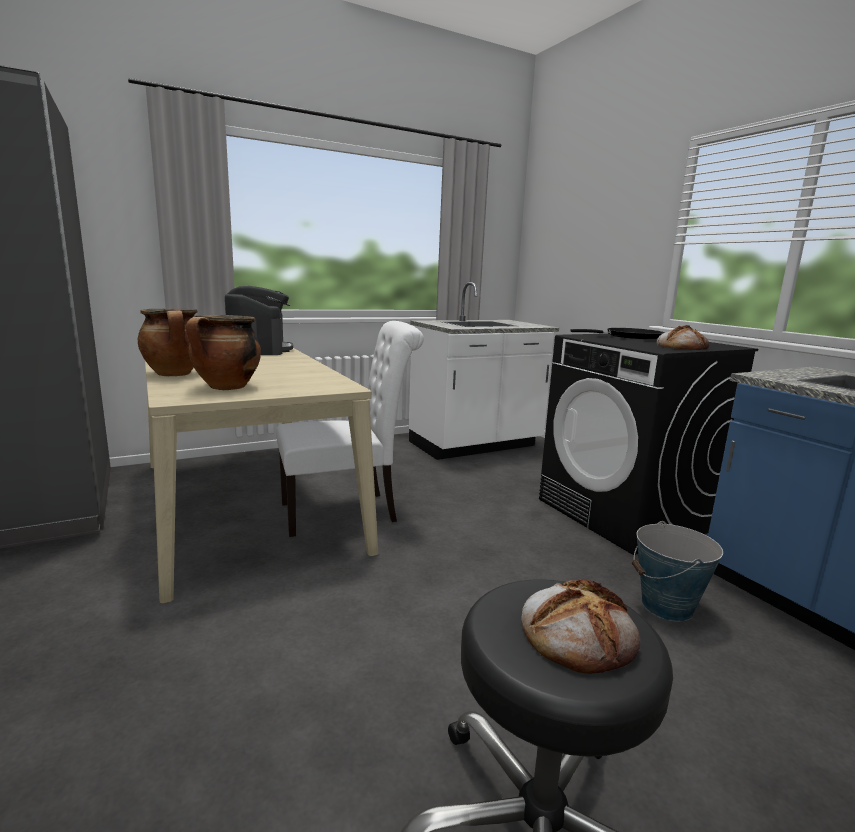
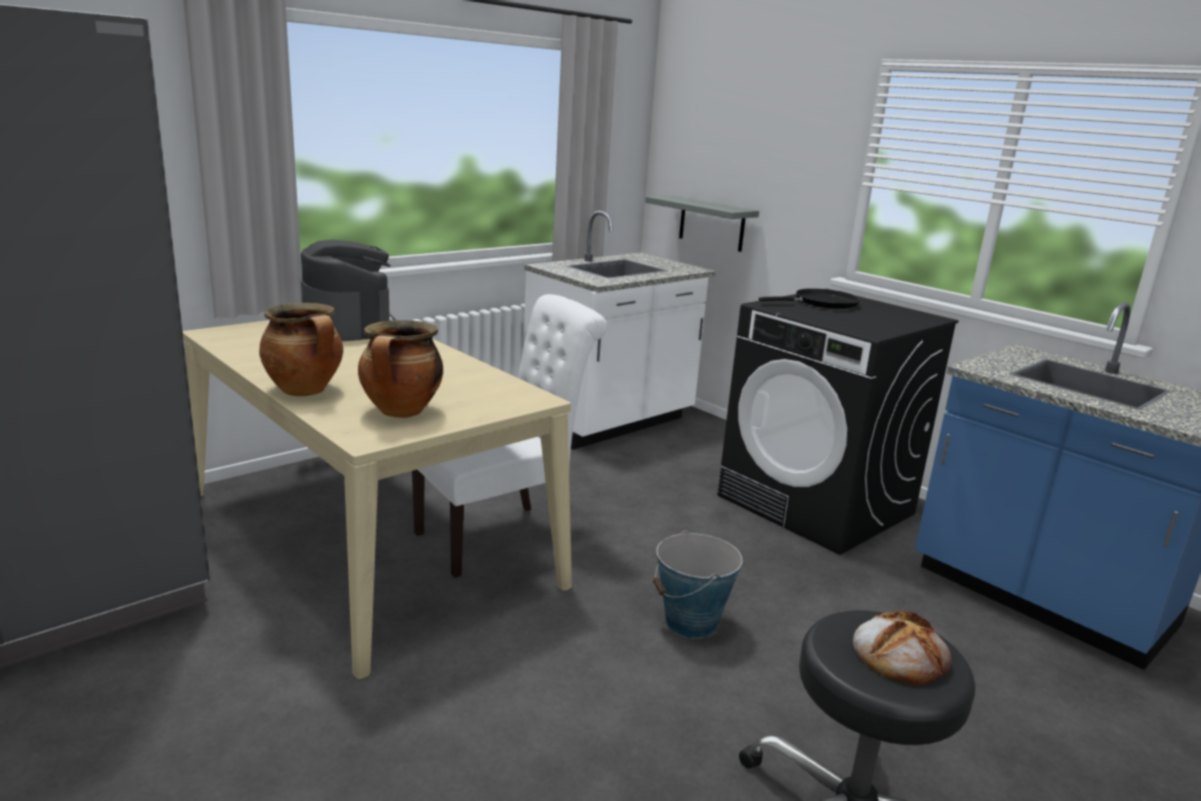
camera: 15 degrees left, 5 degrees up
(561, 294) = (711, 223): none -> grey shelf
(667, 606) = (888, 608): bucket -> bucket (691, 622)
(681, 346) = (886, 323): bread -> none

